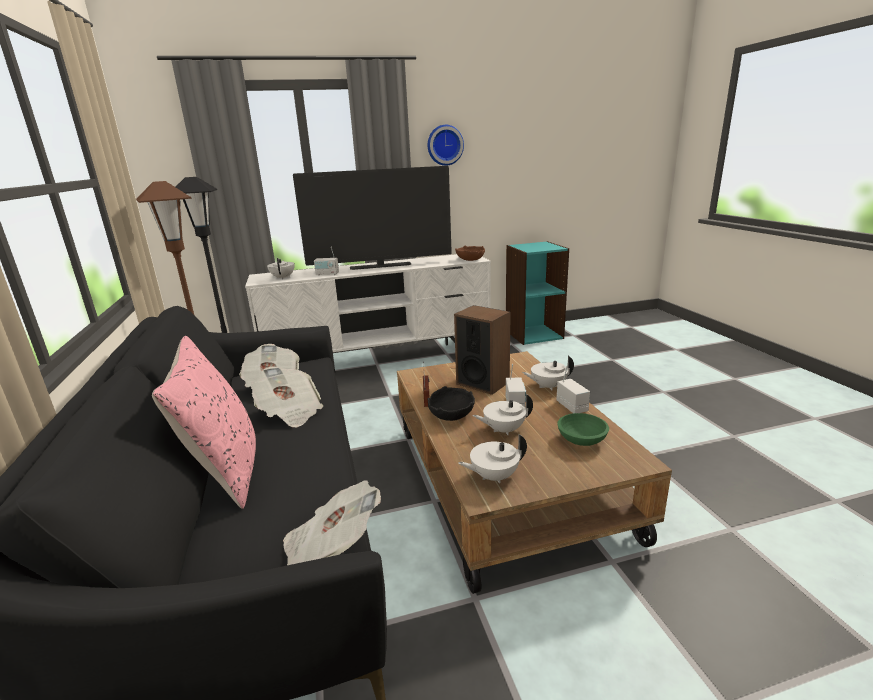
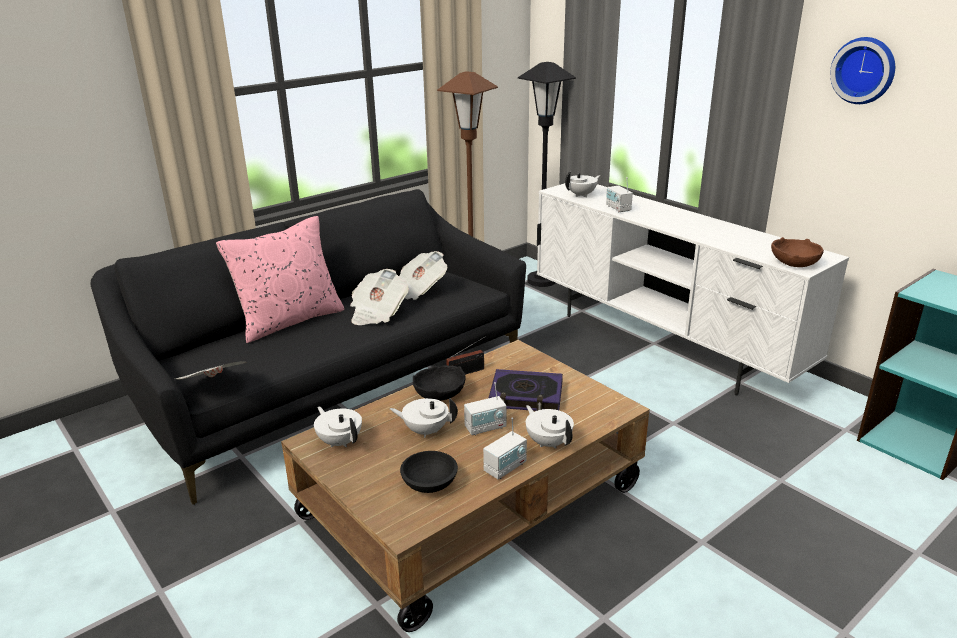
camera: 65 degrees right, 5 degrees up
(380, 266) = (685, 222): television -> none
(482, 383) = (526, 396): speaker -> book
(503, 430) = (425, 431): white teapot -> white teapot turned 45 degrees counterclockwise
(582, 440) = (430, 484): green bowl -> black bowl

